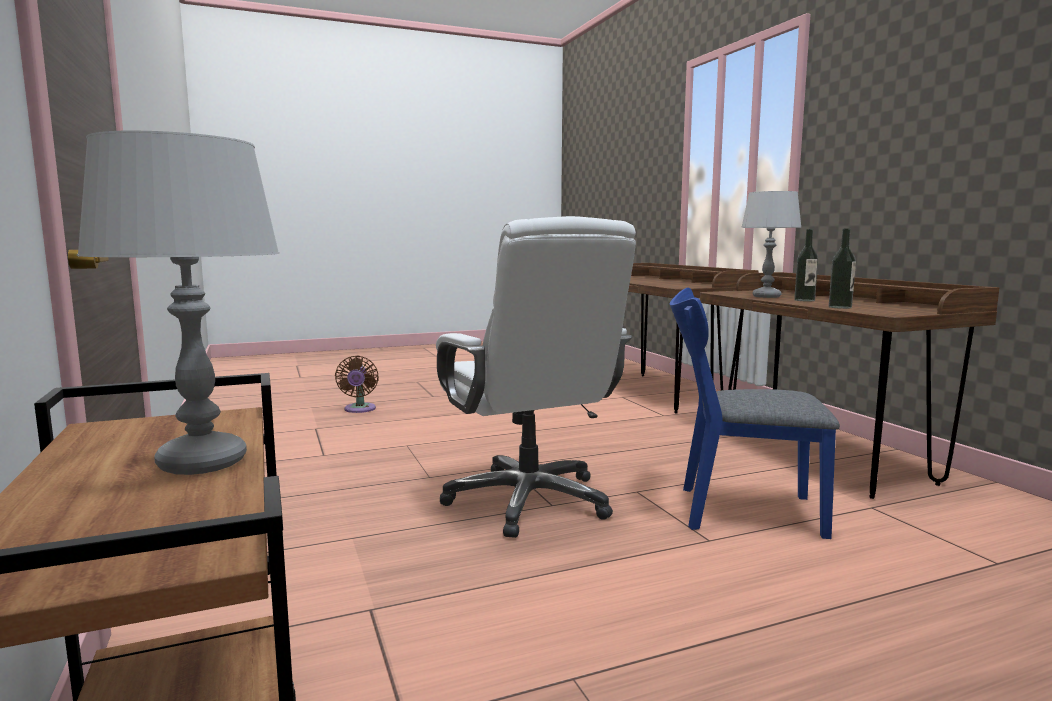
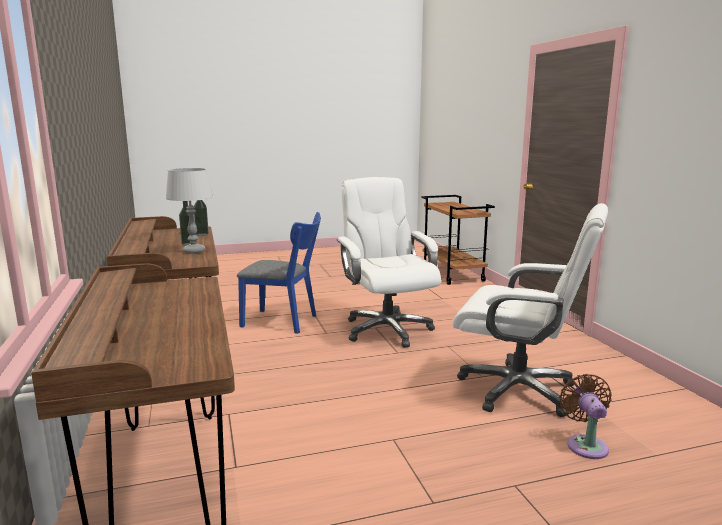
camera: 175 degrees left, 5 degrees up
(203, 463) = (448, 208): grey table lamp -> none
(376, 436) = (518, 390): none -> white office chair

